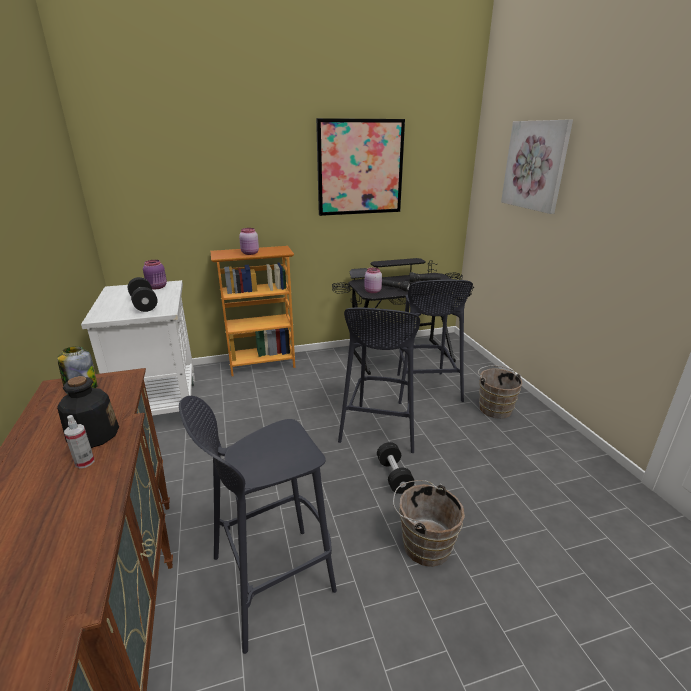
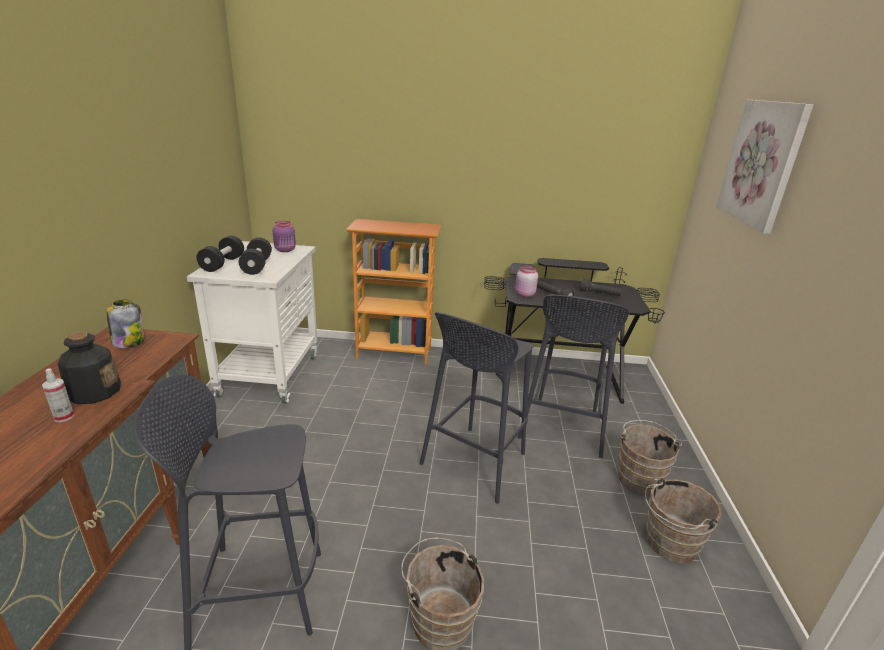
camera: 20 degrees right, 0 degrees up
(250, 253) = (391, 228): pink jar -> none
(360, 167) = (540, 143): picture -> none
(394, 476) = (457, 524): black dumbbell -> black dumbbell (222, 264)
(536, 444) = (668, 544): none -> brown bucket

